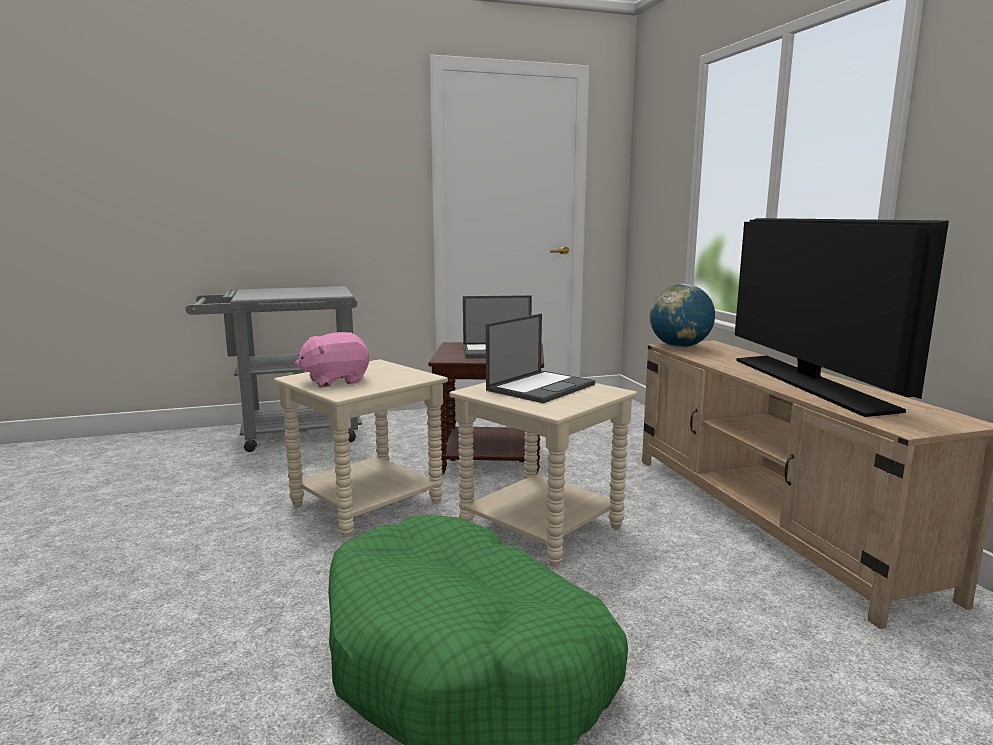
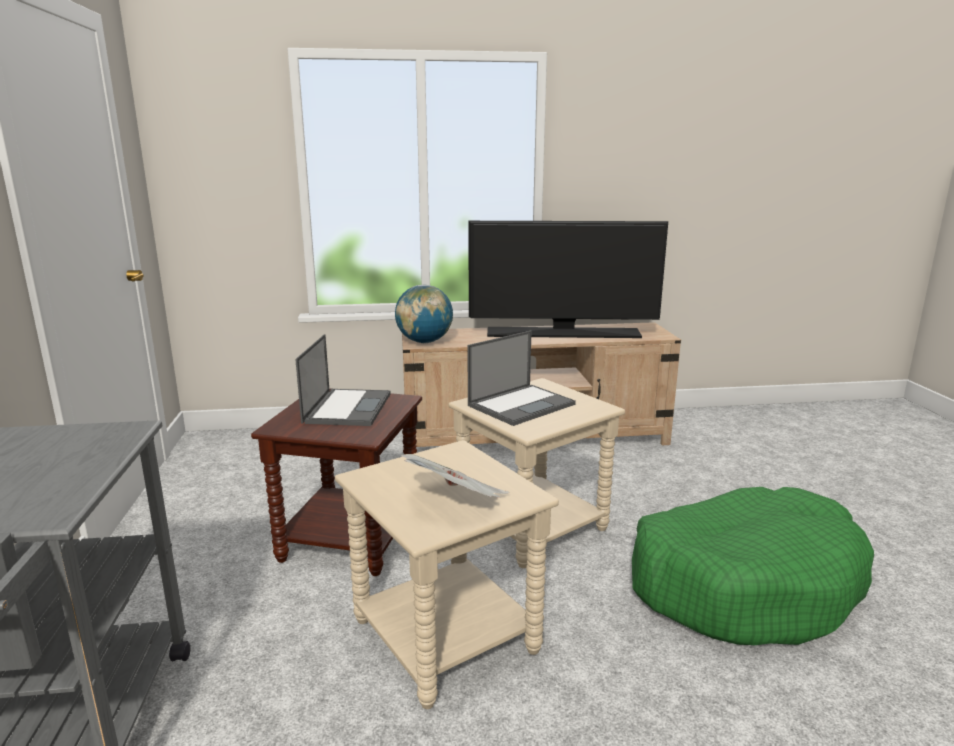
camera: 80 degrees left, 5 degrees up
(335, 381) = (457, 502): pink plush toy -> newspaper
(541, 387) = (522, 404): laptop -> laptop turned 90 degrees clockwise

